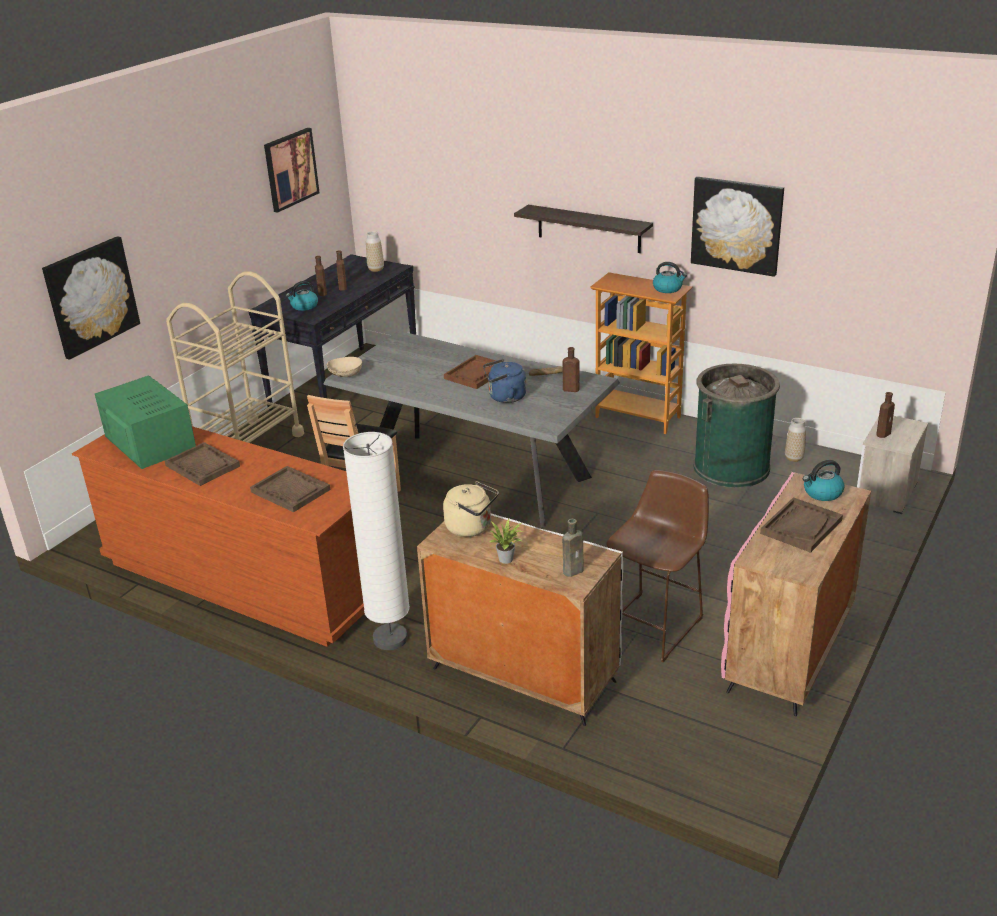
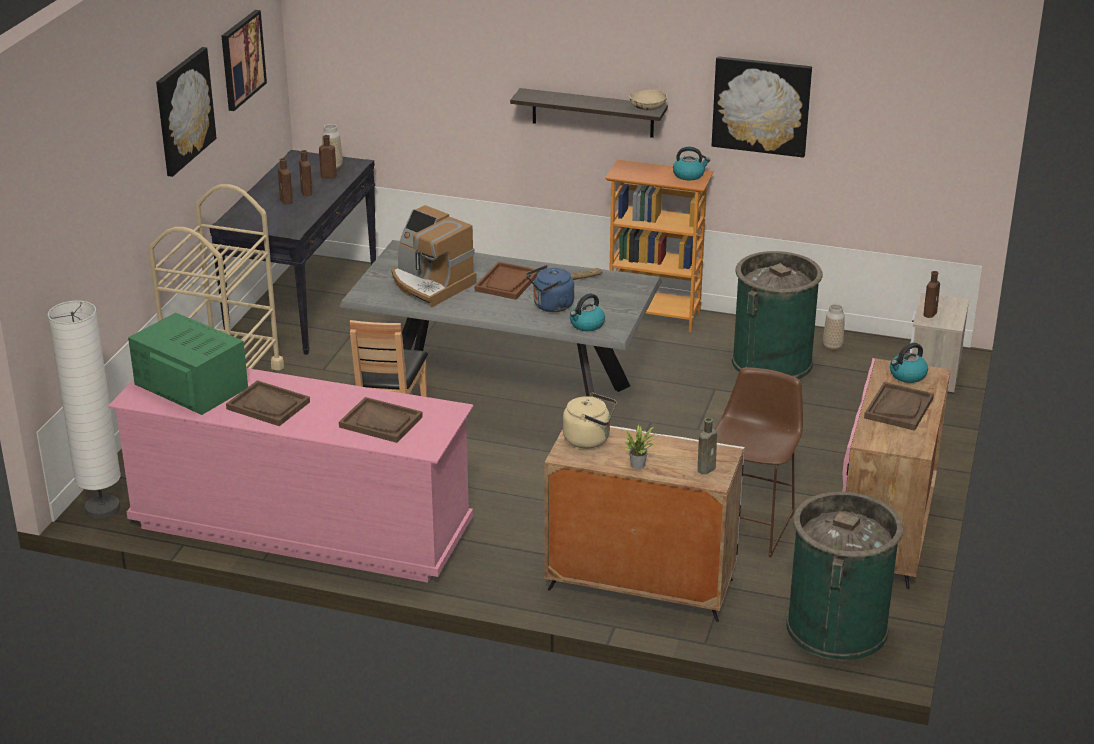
camera: 15 degrees left, 0 degrees up
(91, 296) = (90, 228): picture -> picture (184, 110)
(244, 578) = (301, 526): brown dresser -> pink dresser
(304, 306) = (274, 218): kettle -> kettle (586, 325)
(345, 375) = (362, 295): beige bowl -> beige bowl (647, 109)
(390, 639) = (490, 567): white floor lamp -> white floor lamp (102, 509)
(408, 370) = (430, 284): none -> coffee machine
(569, 389) = (615, 292): brown bottle -> brown bottle (327, 176)
(705, 749) = (836, 627): none -> green trash can

